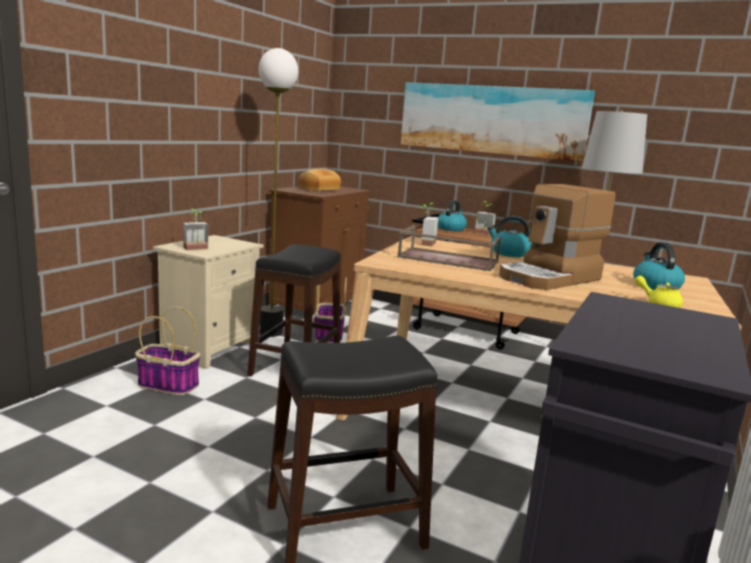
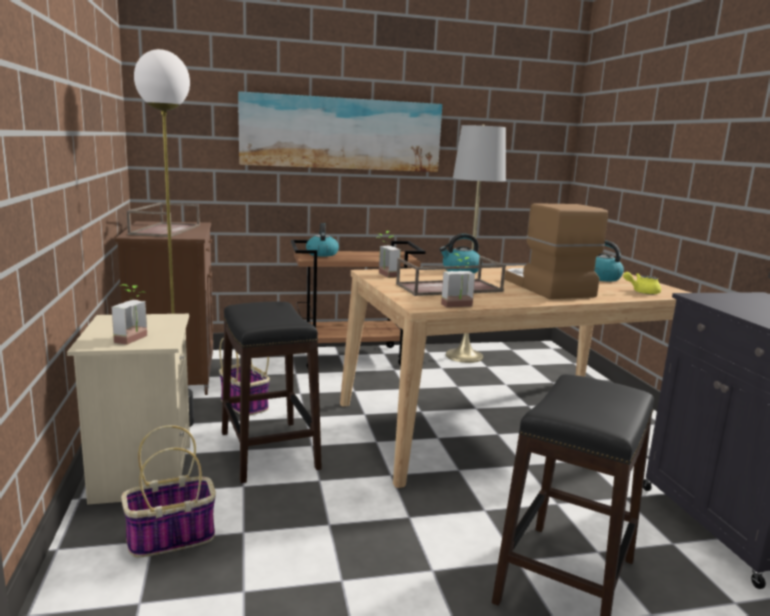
camera: 40 degrees left, 0 degrees up
(318, 189) = (165, 230): bread -> brown tray
(483, 233) = (357, 254): potted plant -> potted plant (459, 306)
(550, 278) = (546, 287): coffee machine -> coffee machine turned 150 degrees clockwise

